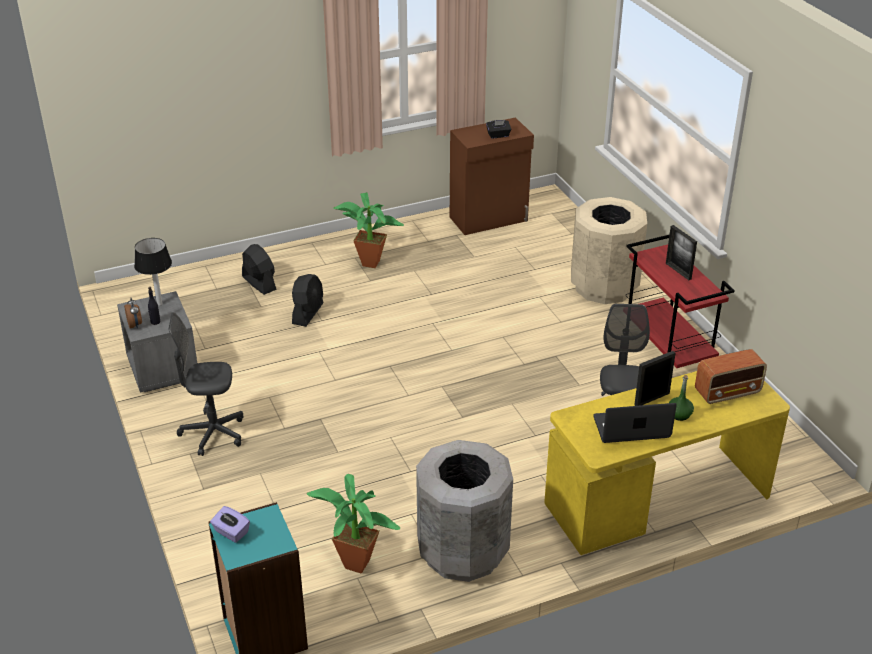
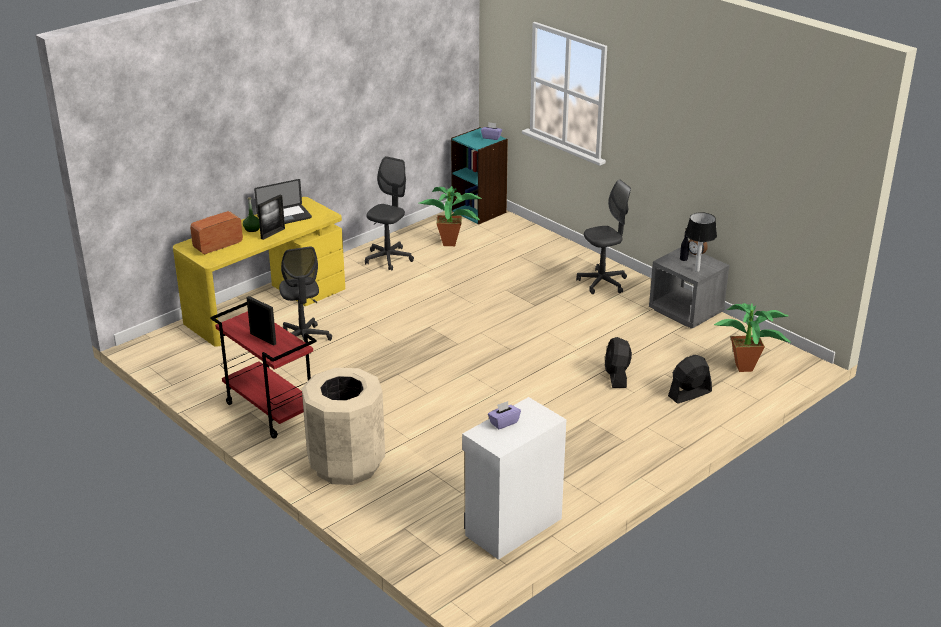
camera: 160 degrees right, 5 degrees down
(259, 283) = (689, 394): black fan -> black fan turned 120 degrees clockwise
(368, 261) = (606, 439): potted plant -> potted plant (748, 368)
(462, 552) = (388, 259): grey trash can -> grey office chair
(489, 219) = (512, 526): brown cabinet -> white cabinet
(498, 135) = (503, 422): black tissue box -> purple tissue box

